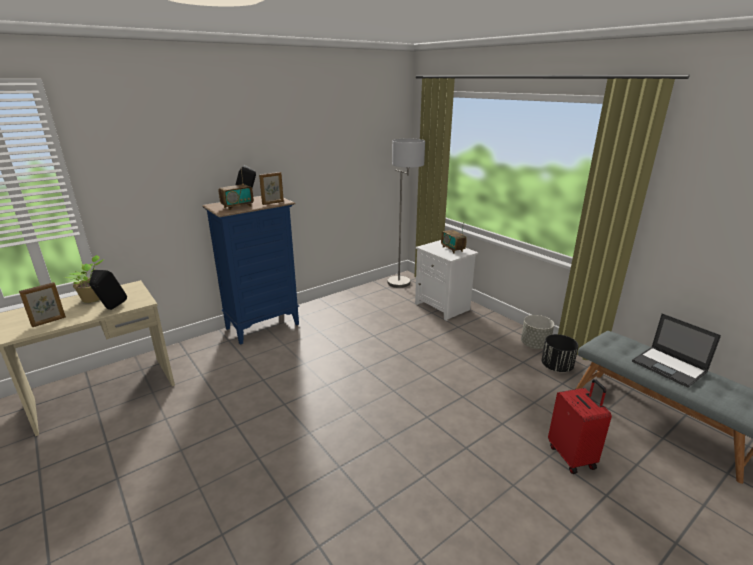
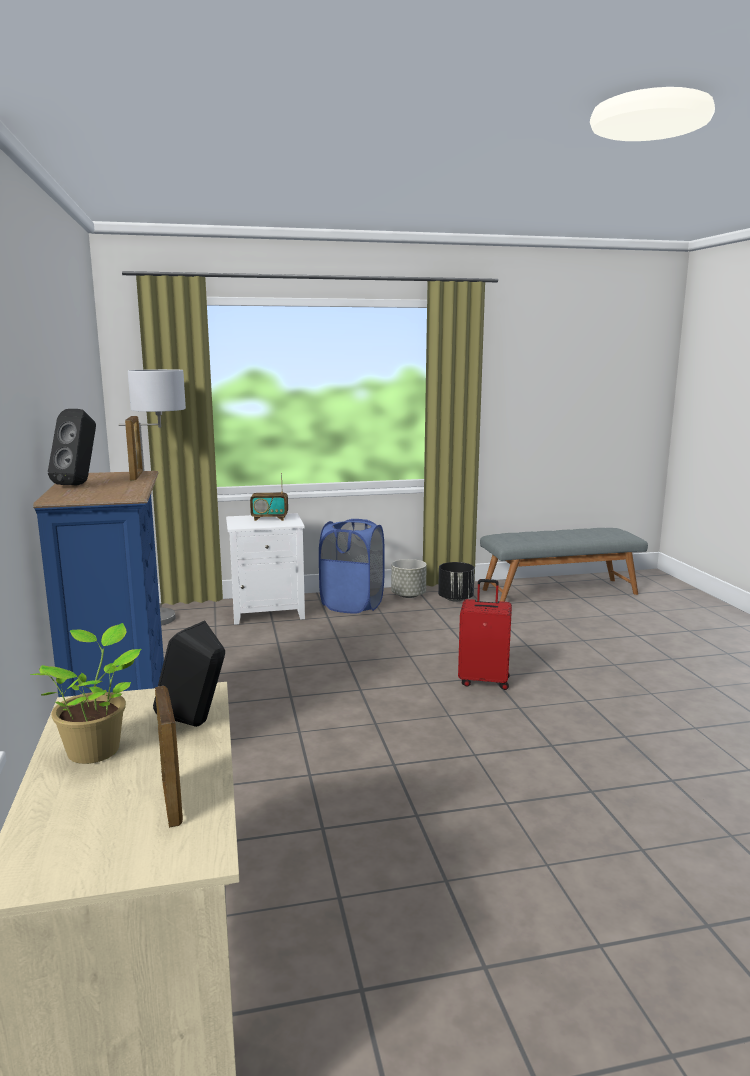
camera: 65 degrees left, 10 degrees down
(237, 207) = (114, 489): radio -> none
(488, 329) = (352, 605): none -> blue laundry basket
(572, 456) = (588, 632): red suitcase -> red suitcase (484, 681)
(670, 367) = (559, 534): laptop -> none

